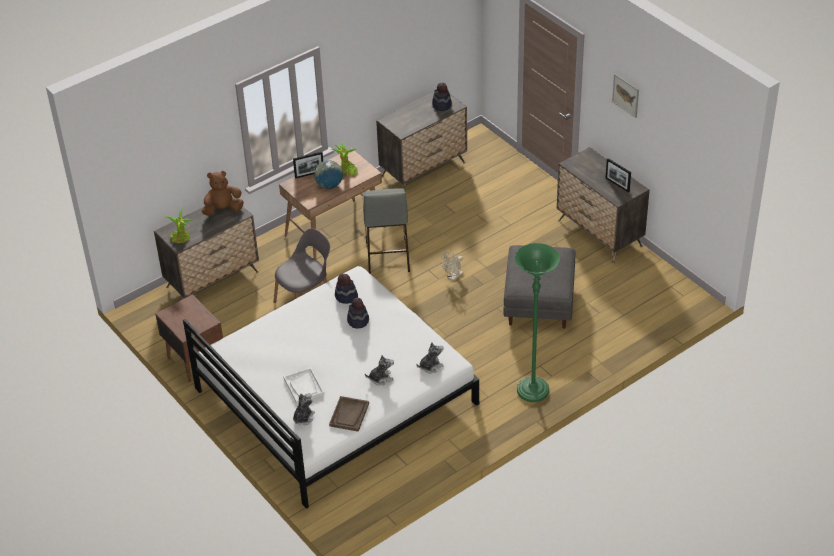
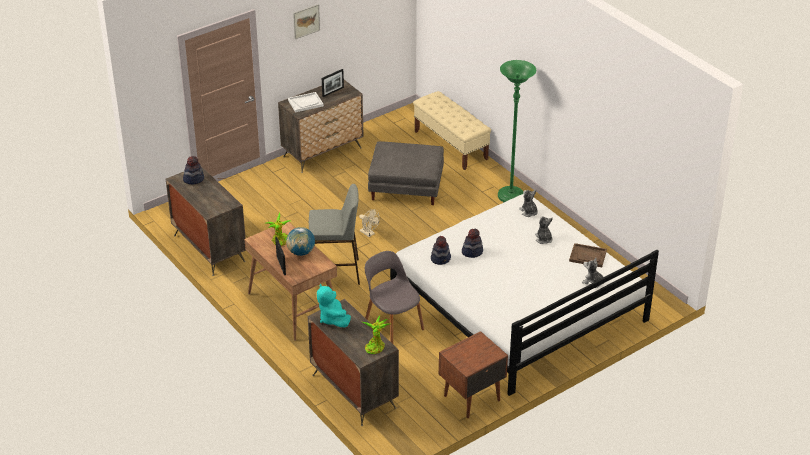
camera: 90 degrees left, 5 degrees down
(223, 209) = (333, 319): brown plush toy -> turquoise plush toy
(304, 386) = (556, 282): white tray -> white tray (305, 103)
(631, 337) = (451, 145): none -> beige bench

